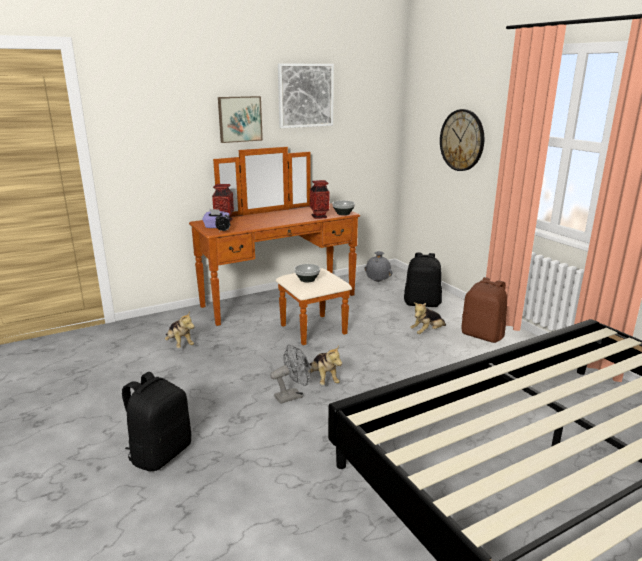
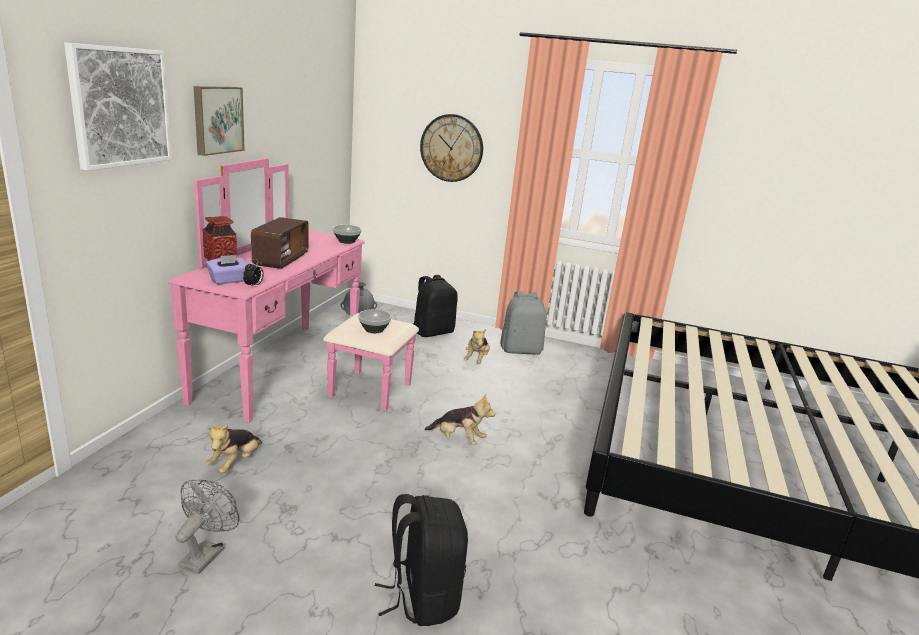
camera: 45 degrees left, 0 degrees up
(179, 344) = (235, 463): plush toy -> plush toy turned 105 degrees clockwise
(272, 219) = (281, 259): none -> radio
(287, 306) = (301, 372): brown dresser -> pink dresser
(292, 395) = (456, 468): grey fan -> grey fan (206, 553)
(305, 95) = (278, 88): picture -> picture (120, 107)
(319, 217) = (329, 249): vase -> none
(482, 335) = (521, 350): brown backpack -> grey backpack

